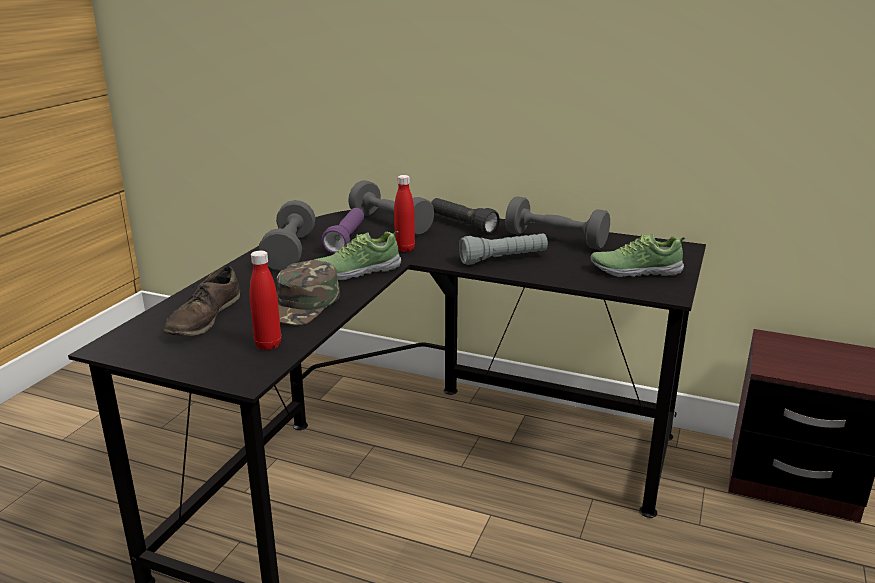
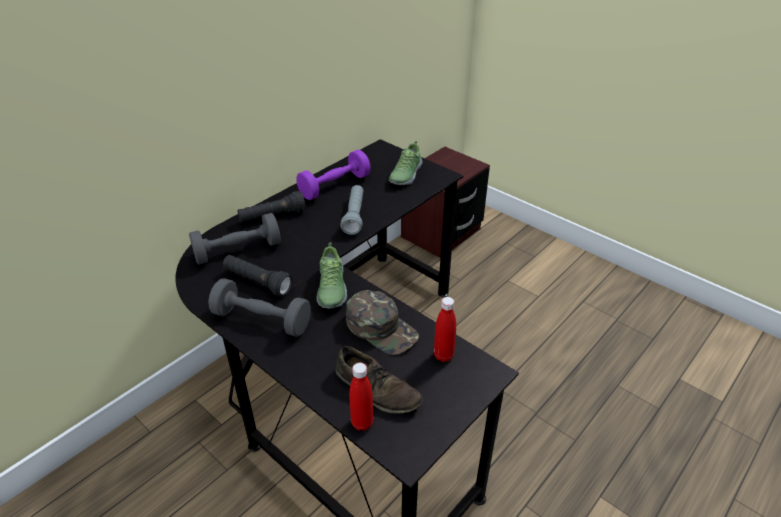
camera: 70 degrees left, 15 degrees up
(346, 240) = (257, 282): purple flashlight -> black flashlight
(404, 249) = (302, 255): red bottle -> red bottle (362, 423)
(555, 240) = (334, 186): grey dumbbell -> purple dumbbell

